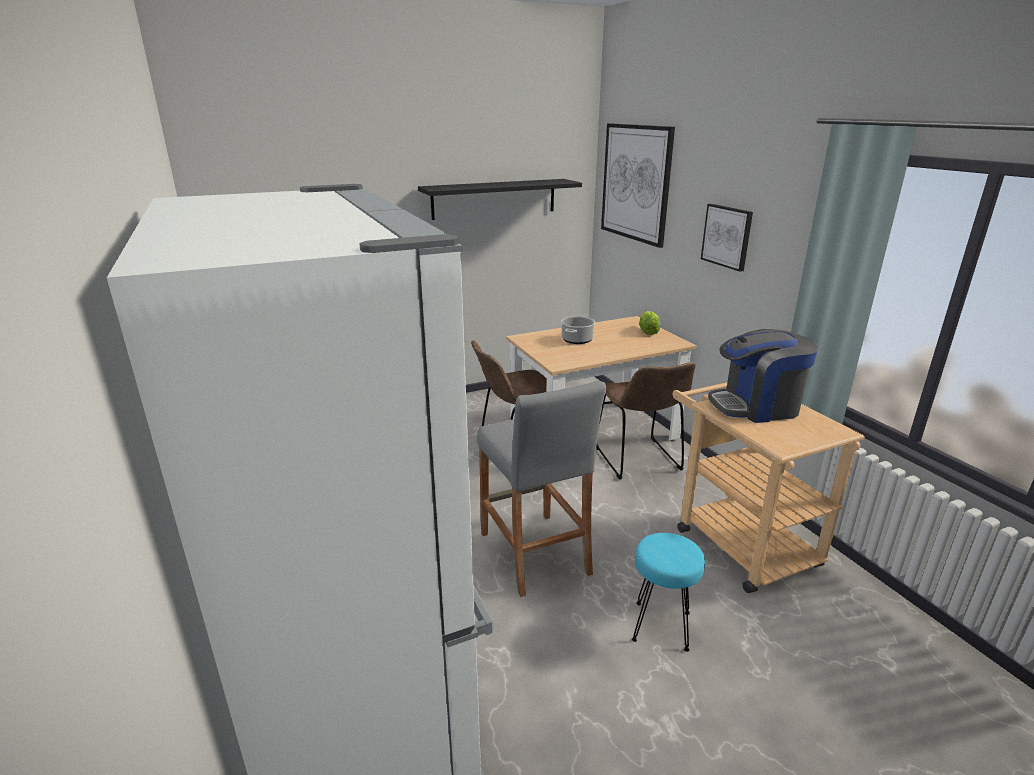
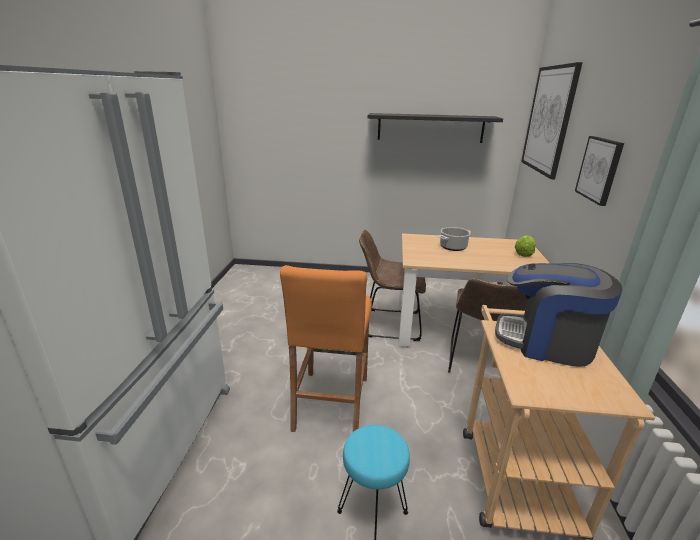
camera: 30 degrees right, 0 degrees up
(534, 552) = (331, 402): grey stool -> orange stool

